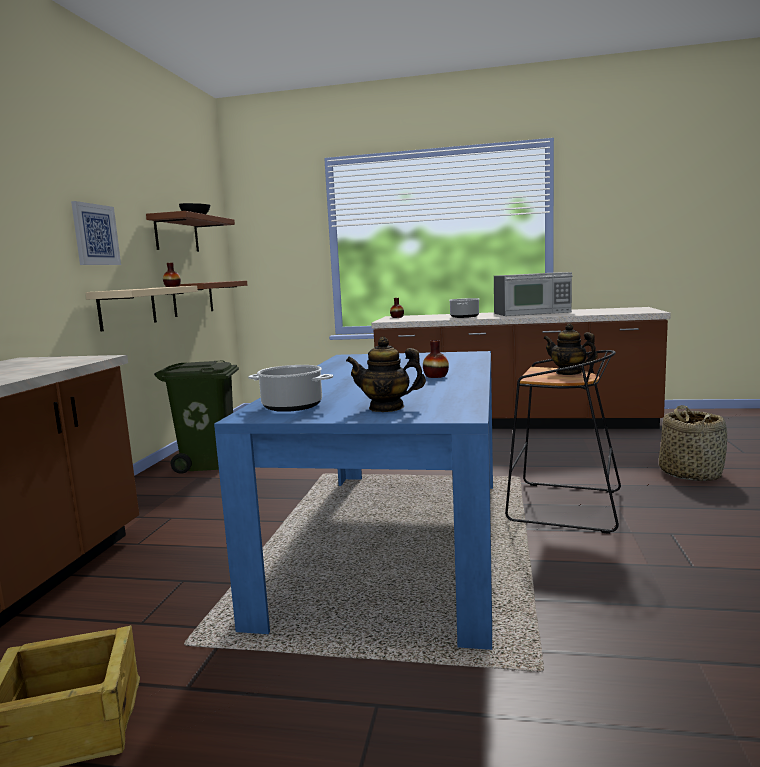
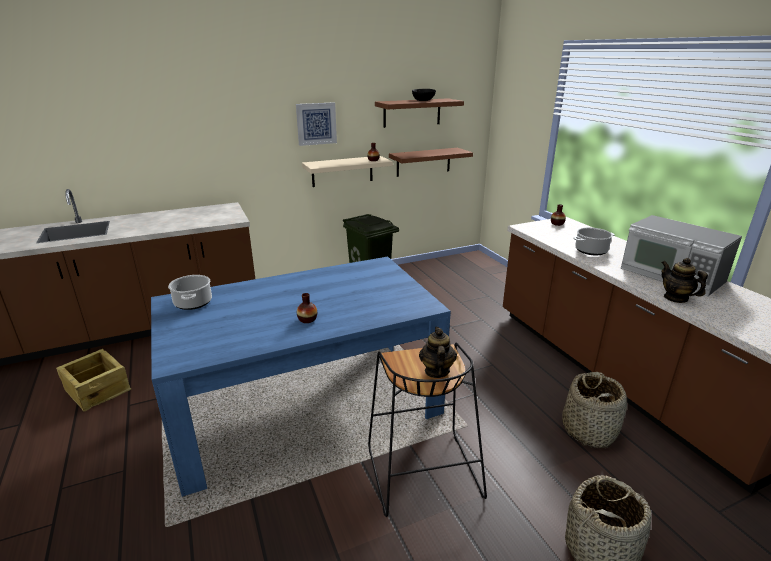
camera: 55 degrees right, 15 degrees up
(386, 408) = (192, 333): teapot -> teapot (676, 298)
(566, 445) = (589, 430): none -> basket

